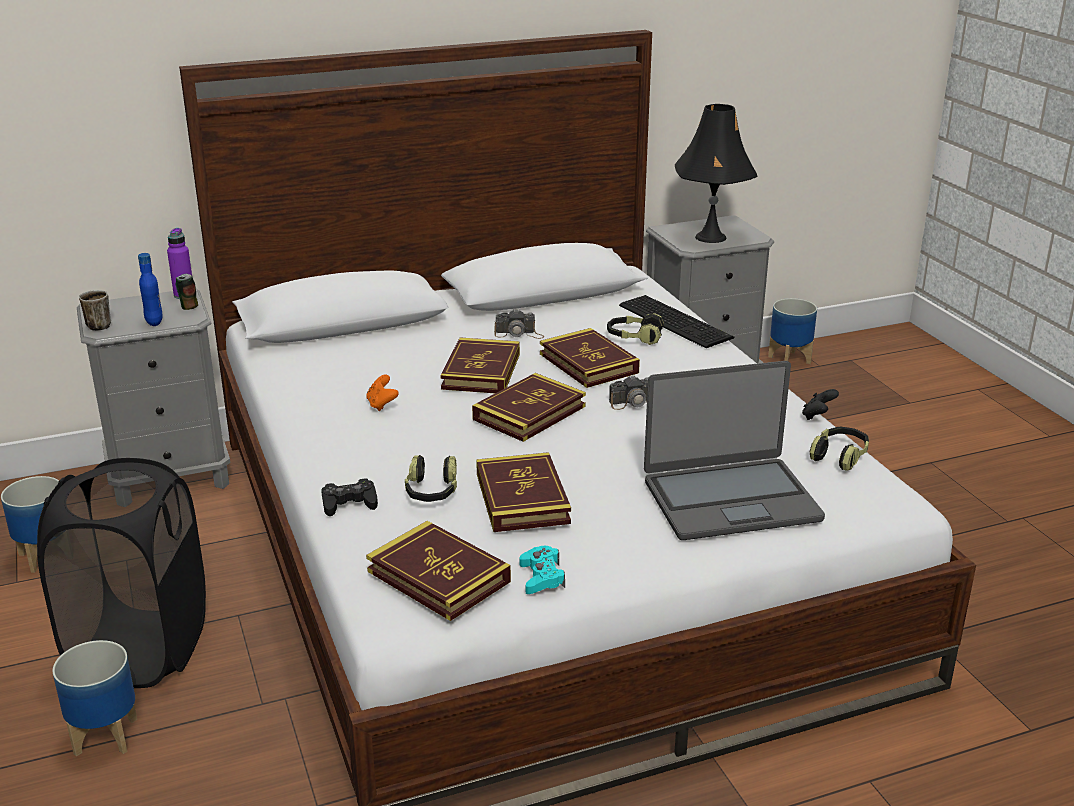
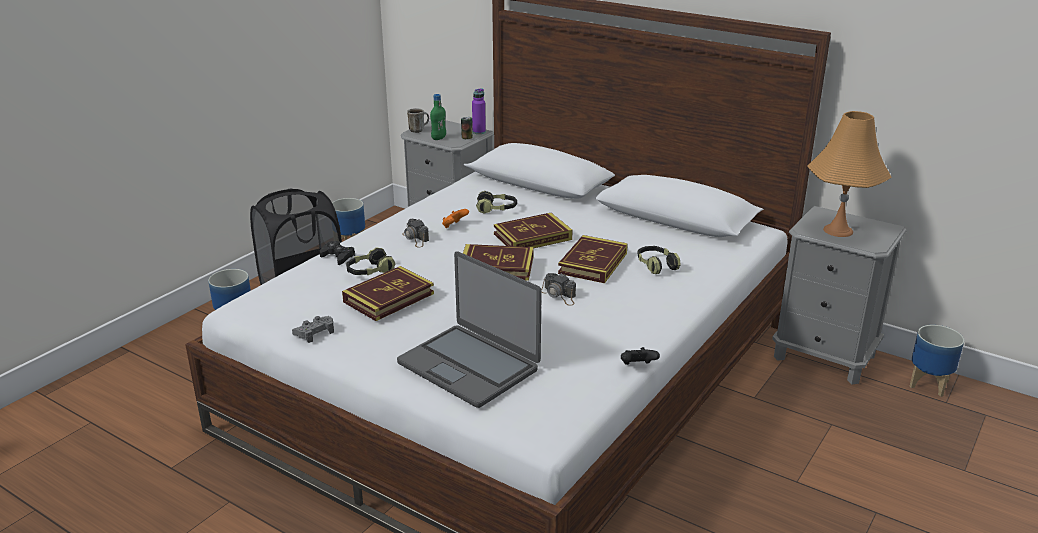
camera: 55 degrees right, 0 degrees up
(154, 322) = (438, 138): blue bottle -> green bottle
(438, 576) = (283, 303): book -> none
(519, 334) = (602, 230): camera -> camera (415, 238)
(542, 577) = (314, 333): turquoise game controller -> grey game controller
(675, 320) = (706, 270): keyboard -> none
(710, 237) = (837, 230): black table lamp -> orange table lamp
(839, 456) = (584, 391): headphones -> headphones (496, 209)

